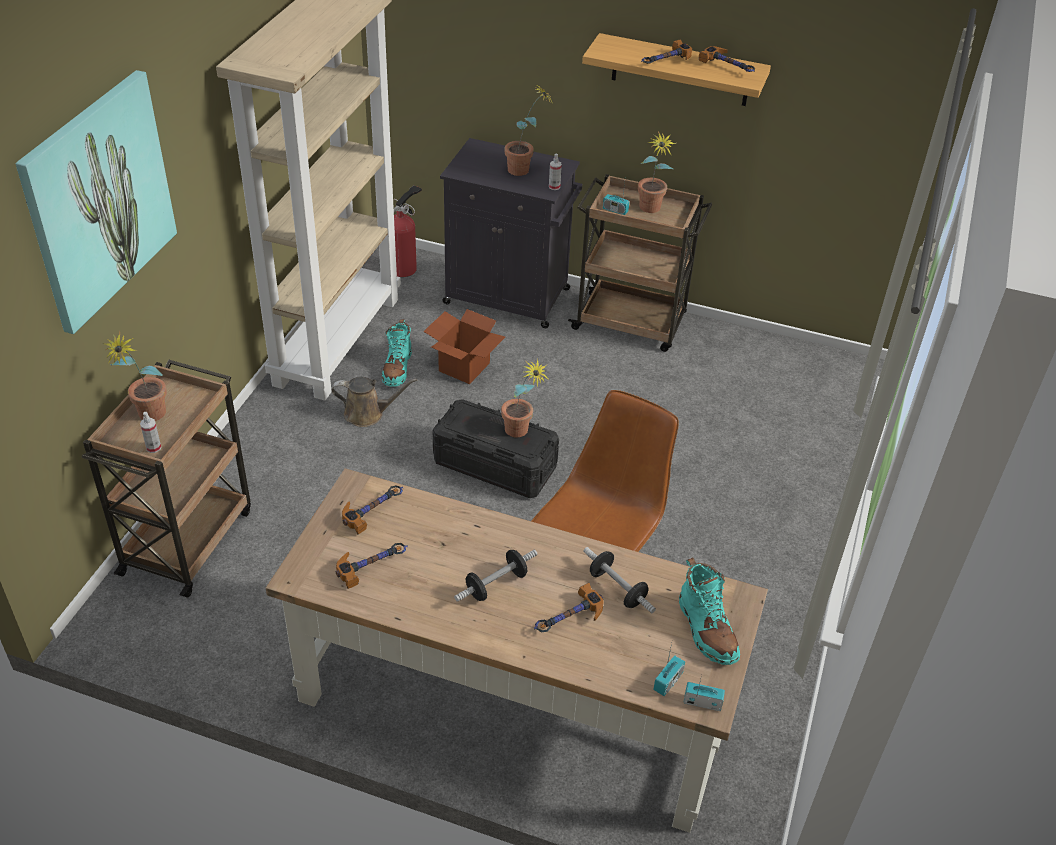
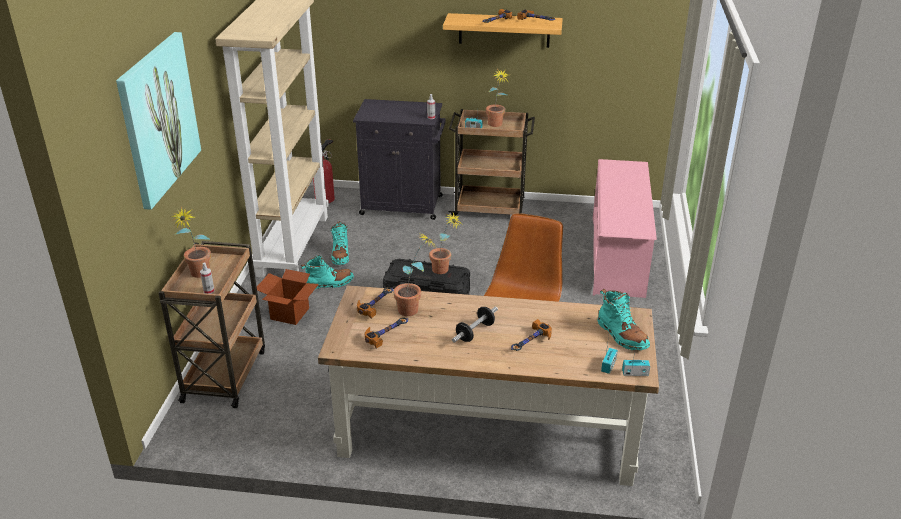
camera: 10 degrees left, 10 degrees down
(368, 414) = (329, 283): brown watering can -> turquoise boot
(464, 367) = (386, 248): cardboard box -> cardboard box (289, 313)
(525, 170) = (408, 111): potted plant -> potted plant (414, 309)
(617, 589) = (555, 322): dumbbell -> none
(794, 435) = (617, 256): none -> pink shoe rack

